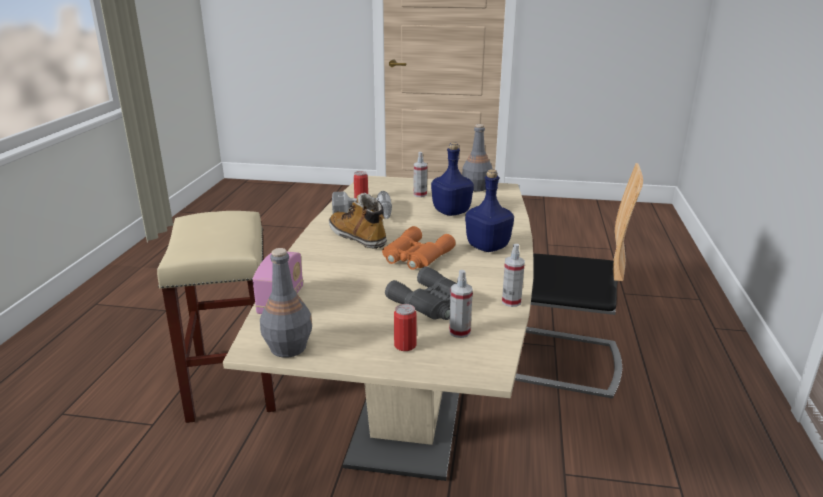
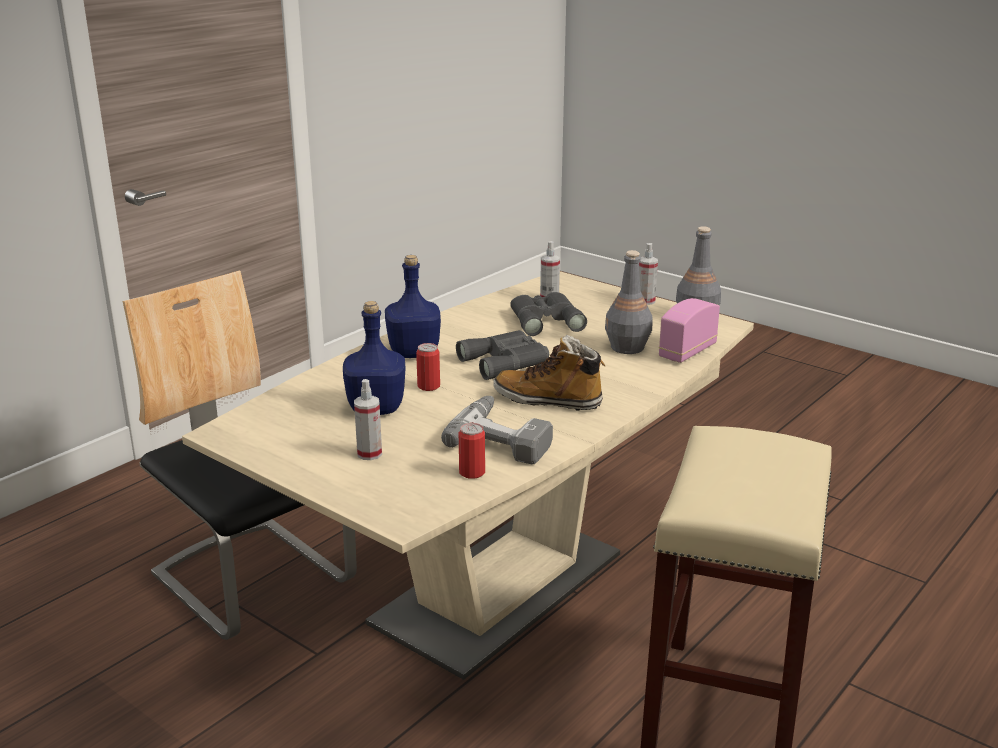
camera: 150 degrees left, 0 degrees up
(358, 237) = (548, 400): boot -> boot turned 120 degrees clockwise
(405, 345) = (601, 301): can -> can (429, 386)
(415, 256) = (507, 361): orange binoculars -> grey binoculars
(476, 188) = (261, 444): grey bottle -> grey bottle (627, 348)
(511, 302) = (477, 306): spray bottle -> spray bottle (645, 301)

